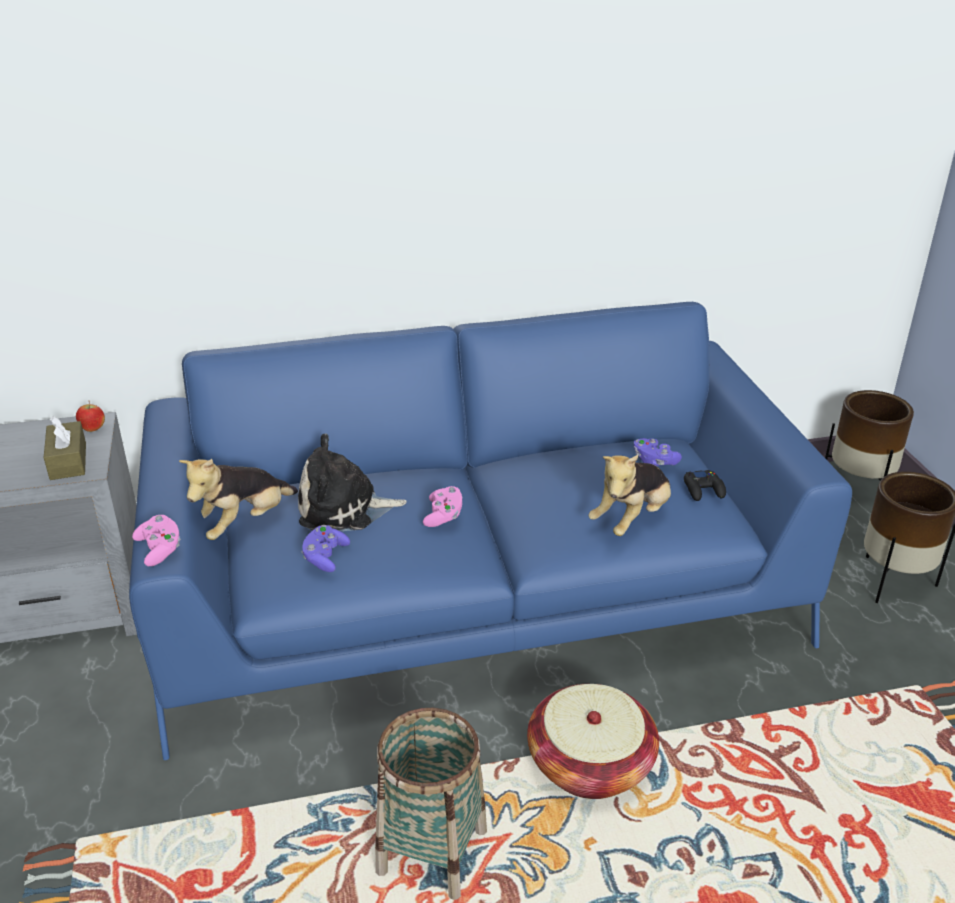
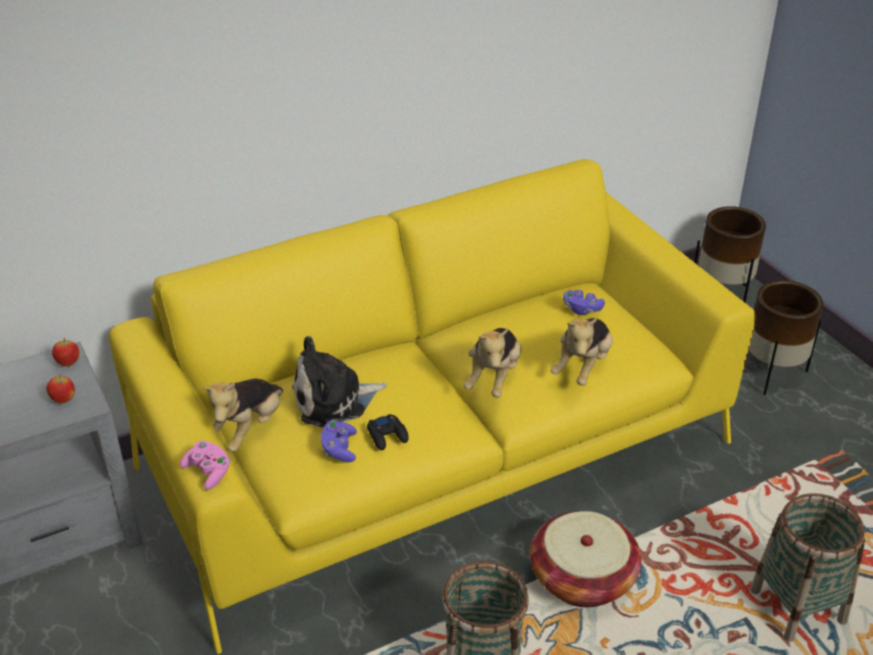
camera: 15 degrees left, 5 degrees up
(68, 461) = (63, 400): brown tissue box -> apple
(443, 516) = (424, 391): pink game controller -> none
(477, 600) = (436, 454): blue sofa -> yellow sofa
(526, 514) = (494, 378): none -> plush toy
(703, 490) = (631, 329): black game controller -> black game controller (387, 436)
(846, 853) = (797, 606): none -> basket

